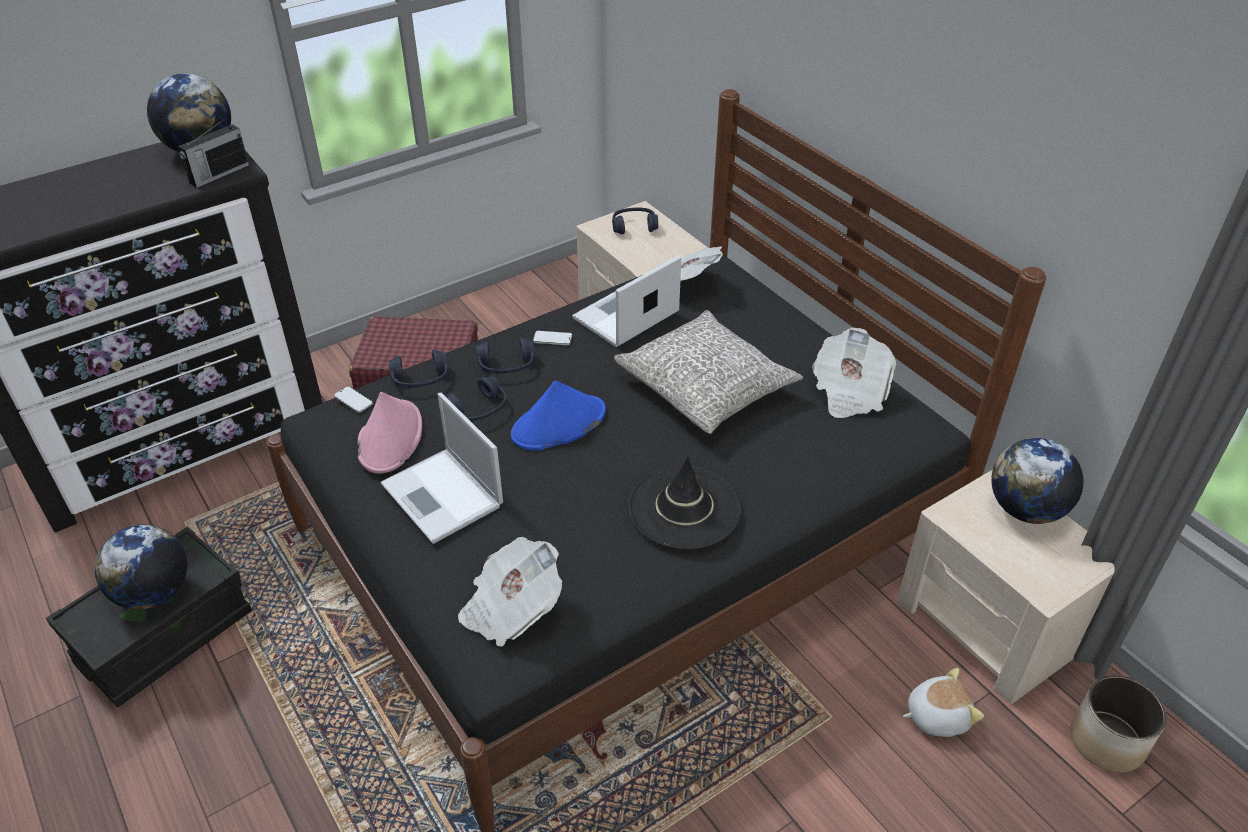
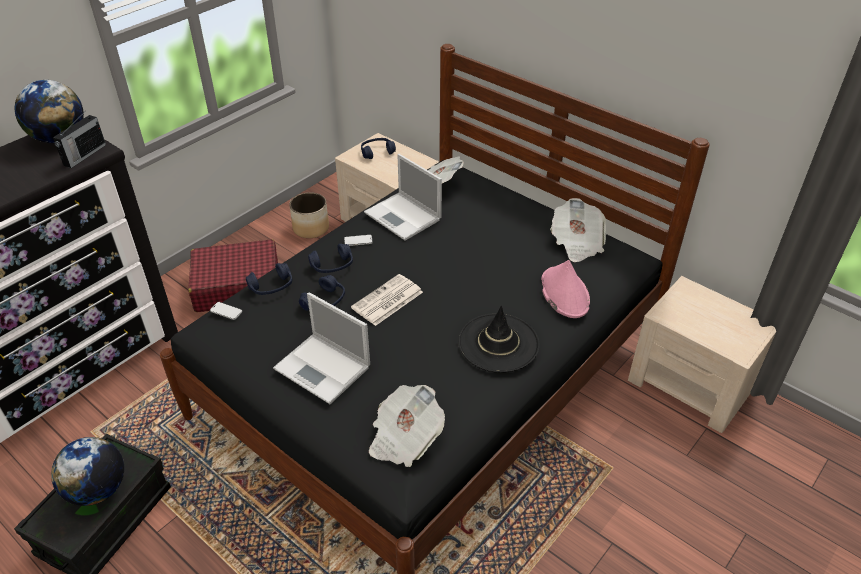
camera: 15 degrees left, 0 degrees up
(390, 437) = (266, 333): pink hat -> pink hat (564, 293)
(558, 424) = (387, 301): blue hat -> newspaper
(624, 317) = (404, 217): laptop -> laptop turned 75 degrees counterclockwise
(706, 386) = (480, 256): grey pillow -> none
(936, 715) = (678, 451): plush toy -> none
(1025, 510) = (708, 301): globe -> none
(1107, 741) = (787, 443): planter -> planter (311, 228)

